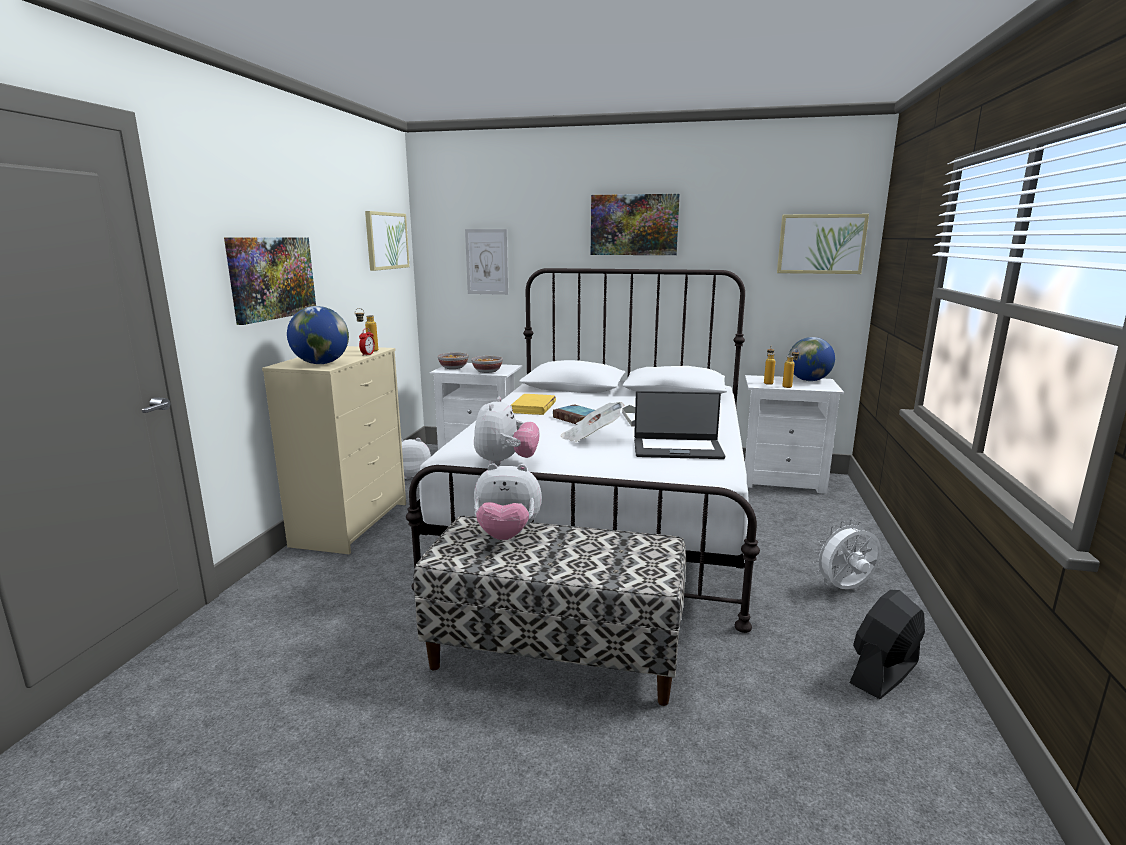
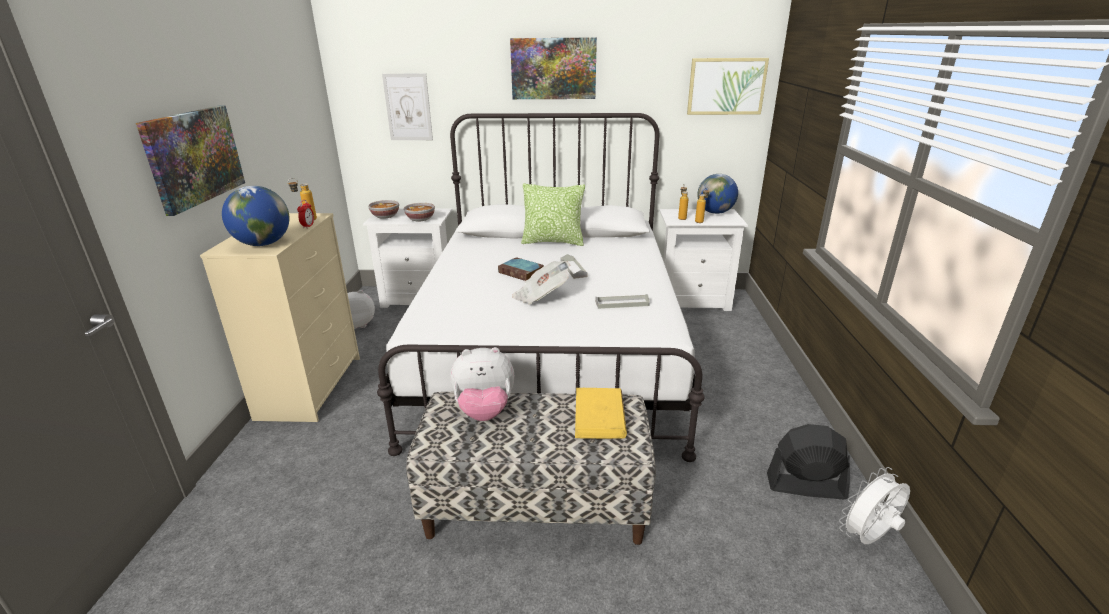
camera: 10 degrees left, 10 degrees up
(386, 241) = (302, 91): picture -> none
(505, 462) = (469, 335): plush toy -> none
(533, 407) = (476, 261): yellow book -> yellow book (599, 416)
(619, 397) = (553, 242): none -> pillow
(677, 449) = (622, 303): laptop -> grey tray
(845, 589) = (762, 407): white fan -> white fan (868, 538)
(884, 673) = (805, 486): black fan -> black fan turned 60 degrees clockwise

